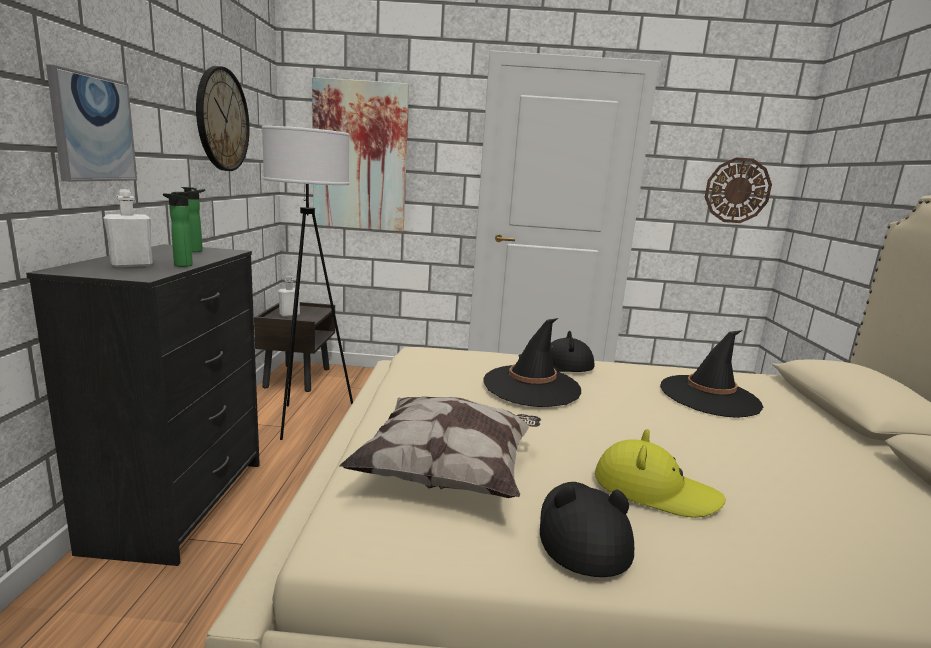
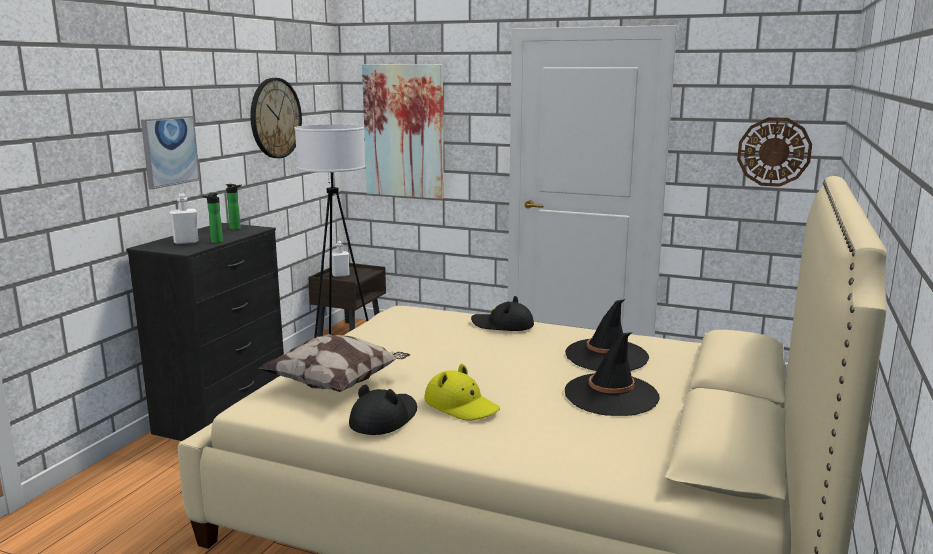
camera: 20 degrees right, 0 degrees up
(531, 386) = (456, 339): black hat -> black hat (611, 395)

